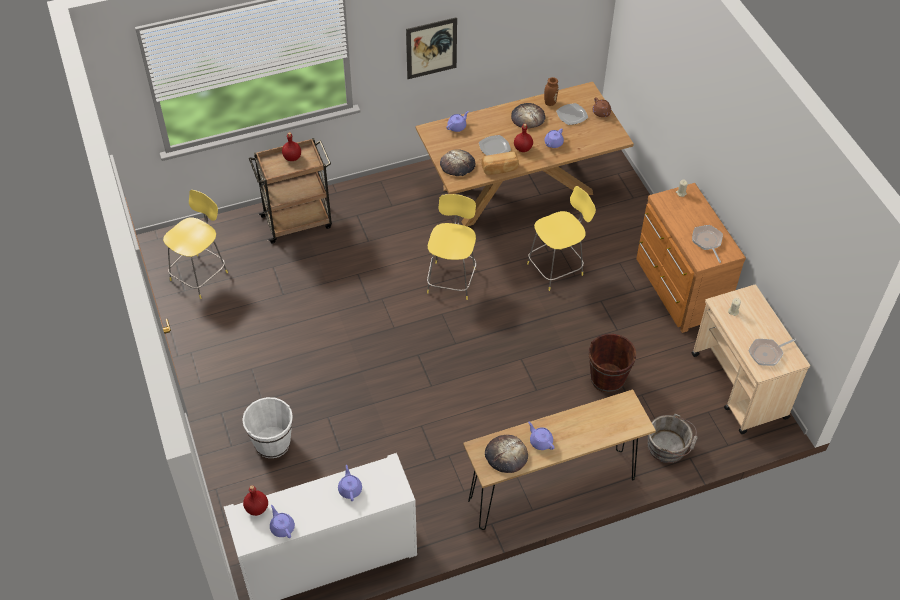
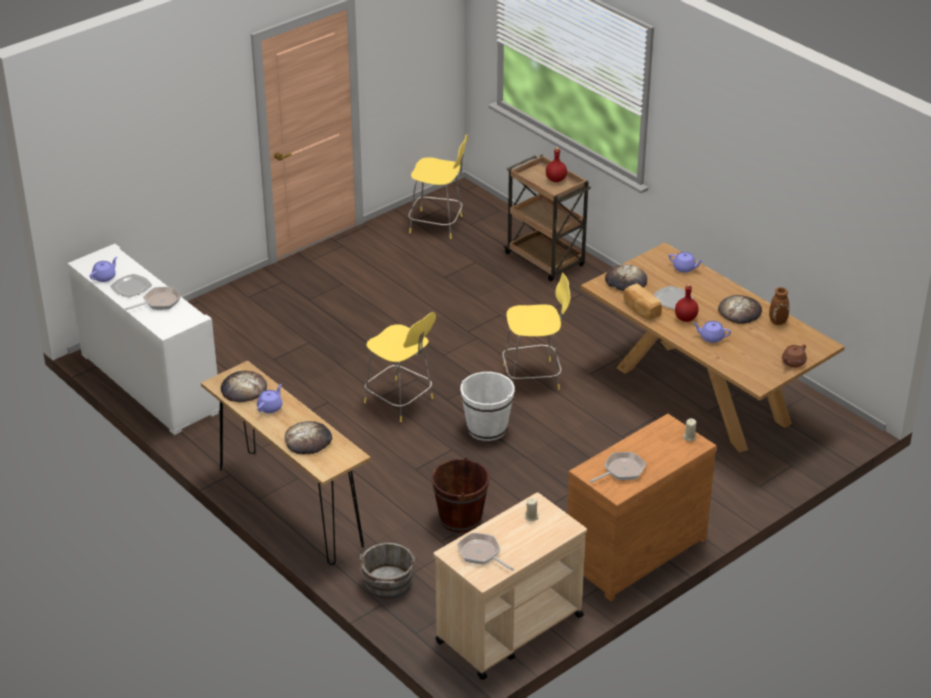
camera: 70 degrees right, 15 degrees down
(256, 508) = (119, 259): red bottle -> none
(272, 443) = (263, 318): white bucket -> white bucket (487, 428)
(350, 489) = (159, 302): purple teapot -> frying pan
(431, 48) = (717, 172): picture -> none
(556, 268) = (600, 448): yellow stool -> yellow stool (400, 401)
(571, 115) = (770, 342): plate -> plate (130, 287)
(597, 426) = (308, 440): none -> bread

